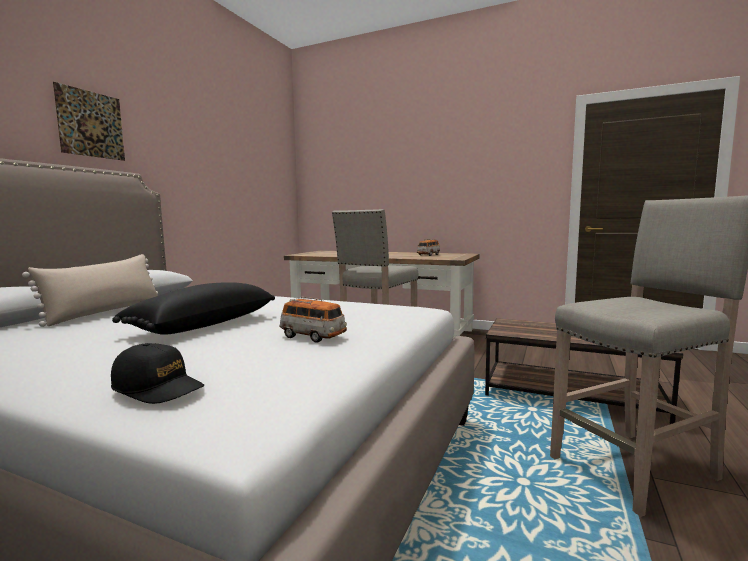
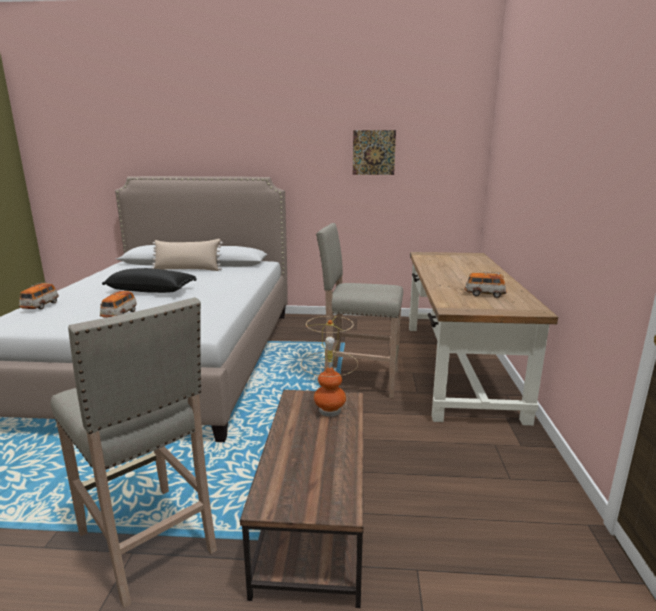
camera: 70 degrees right, 10 degrees up
(91, 124) = (248, 144): picture -> picture (373, 152)
(158, 388) = (40, 306): black cap -> toy car
(525, 326) = (330, 410): none -> table lamp

